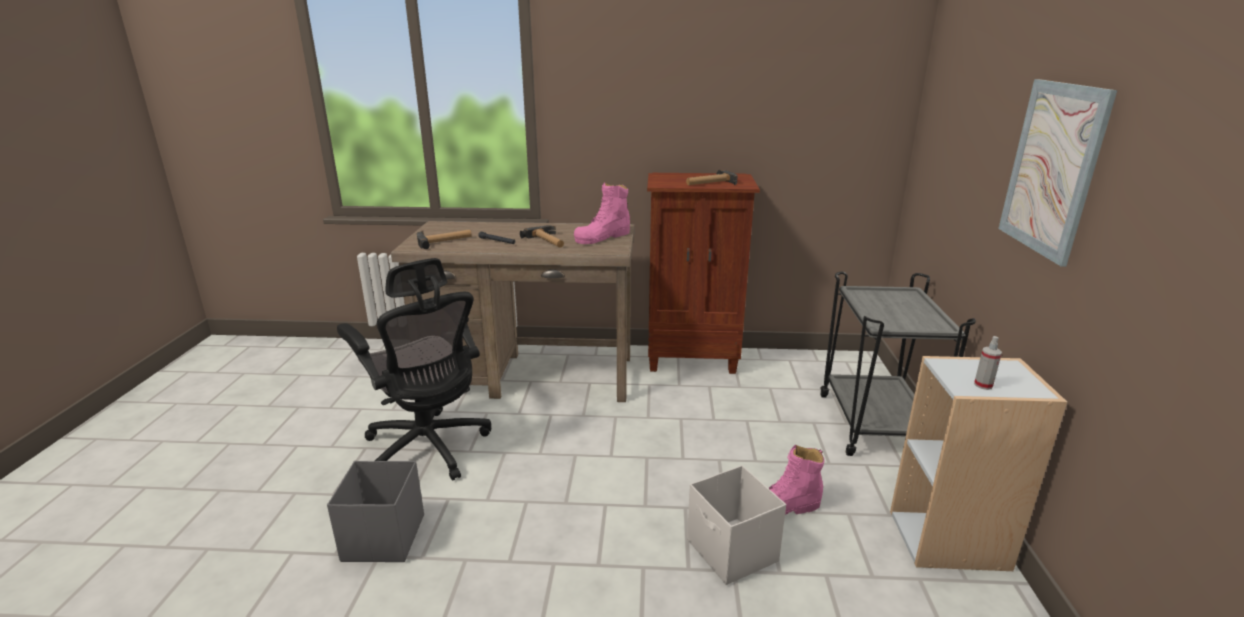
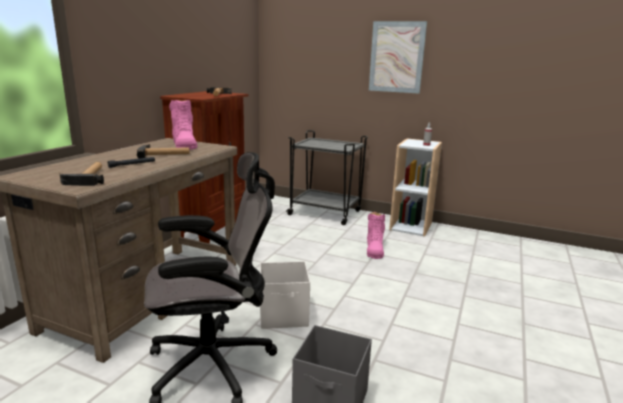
camera: 70 degrees left, 5 degrees down
(732, 552) = (402, 269): white storage box -> white storage box (284, 315)

